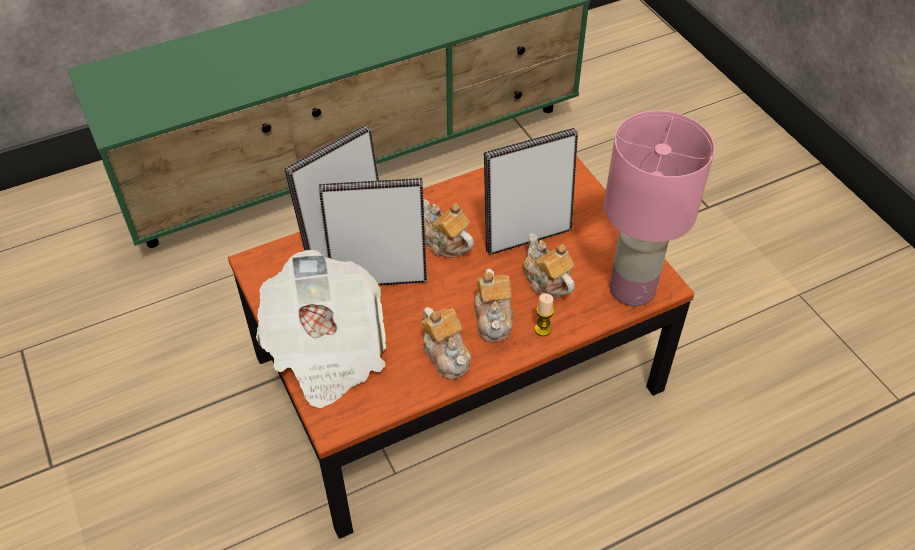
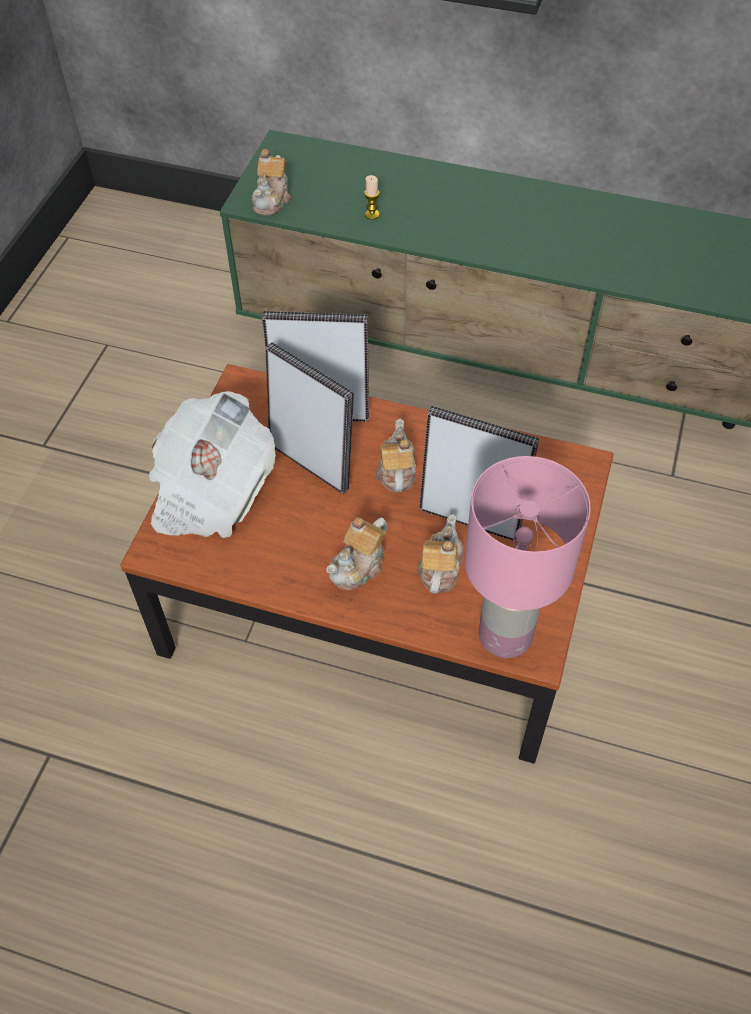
camera: 45 degrees right, 5 degrees up
(447, 354) = (289, 565): teapot -> teapot (272, 199)
(542, 329) = (386, 607): candle -> candle (372, 215)

